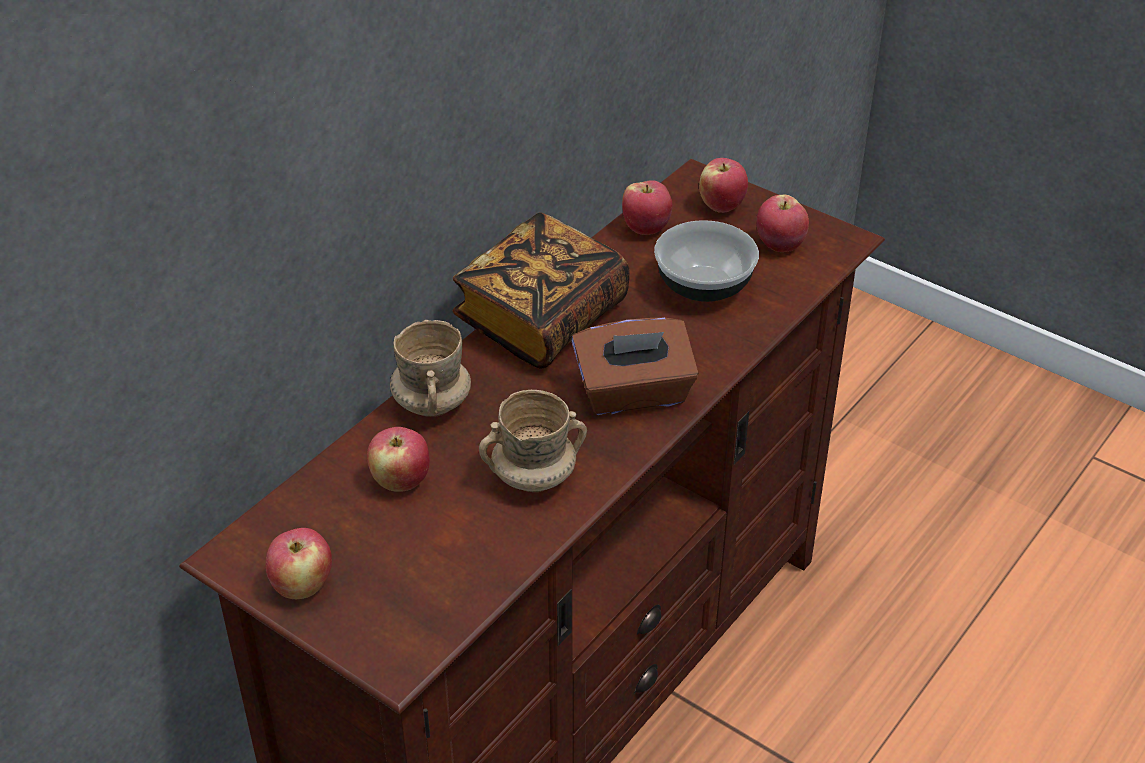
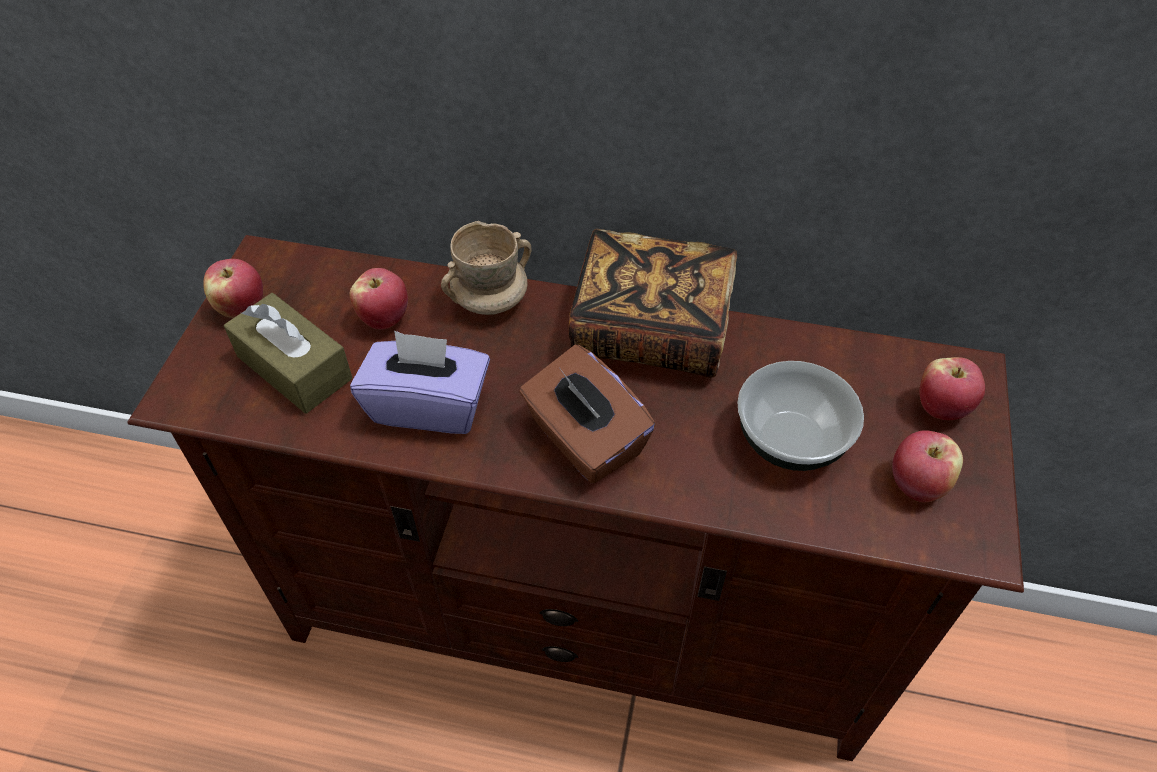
camera: 65 degrees right, 10 degrees up
(419, 561) = (294, 367): none -> brown tissue box
(533, 478) = (429, 405): beige mug -> purple tissue box
(646, 228) = (849, 358): apple -> none

